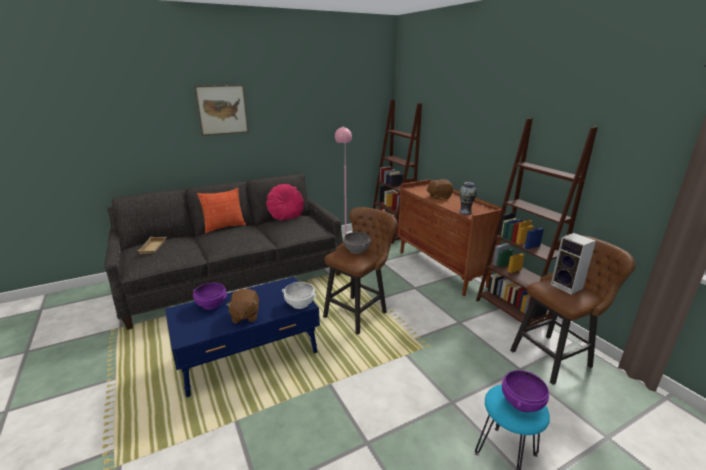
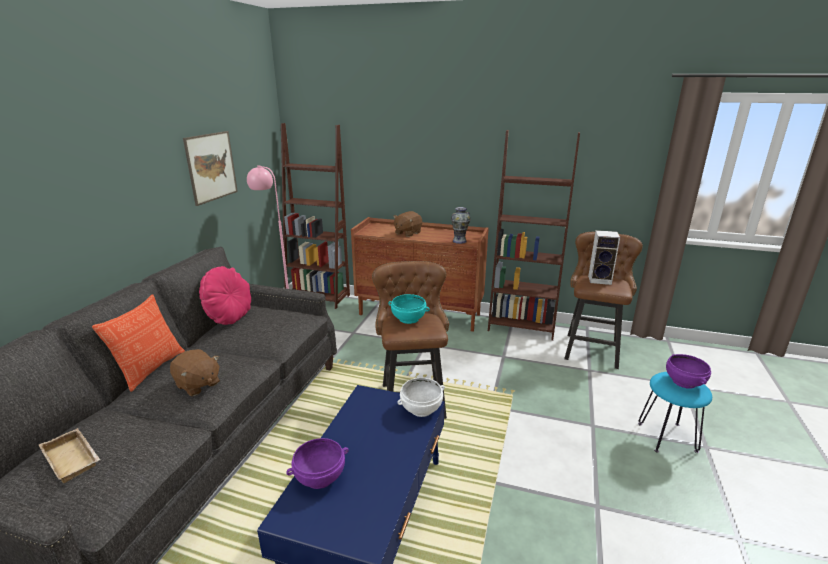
camera: 45 degrees left, 0 degrees up
(222, 110) = (73, 162): picture -> picture (211, 167)
(245, 316) = (388, 460): brown plush toy -> brown plush toy (197, 385)
(357, 250) = (409, 319): grey bowl -> turquoise bowl

